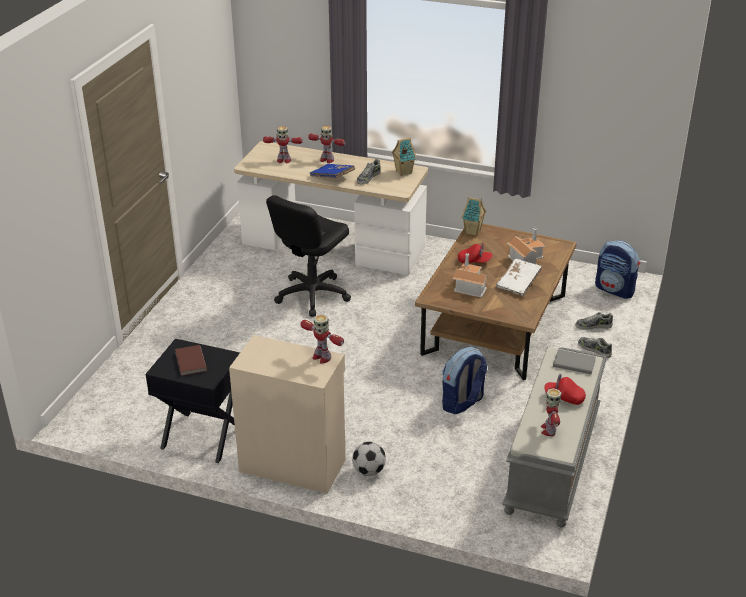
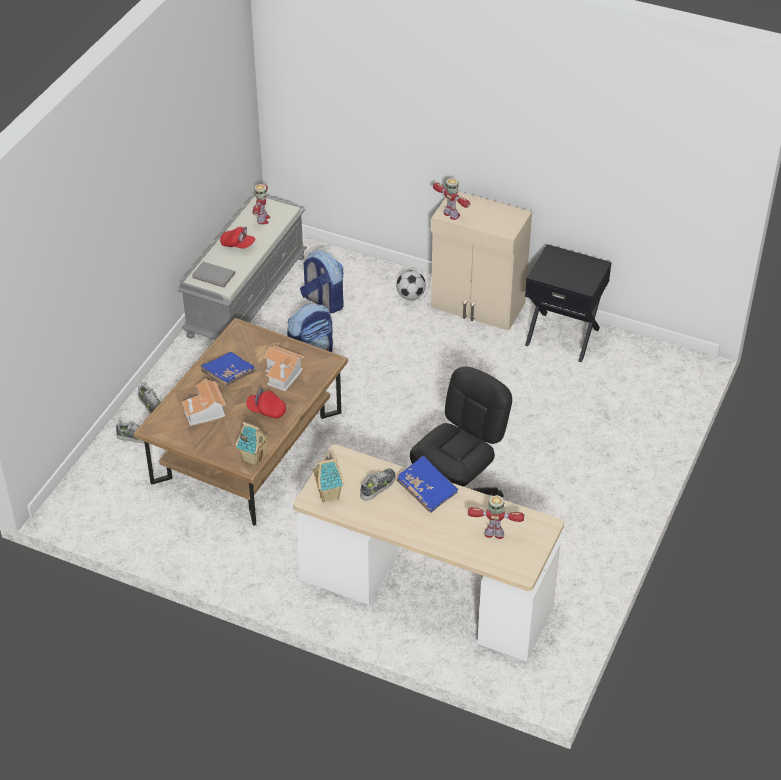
camera: 175 degrees left, 10 degrees up
(190, 362) = (572, 270): brown book -> none
(326, 160) = (433, 530): toy robot -> none
(518, 283) = (228, 375): white book -> blue book
(615, 290) = (83, 489): backpack -> backpack (323, 302)

